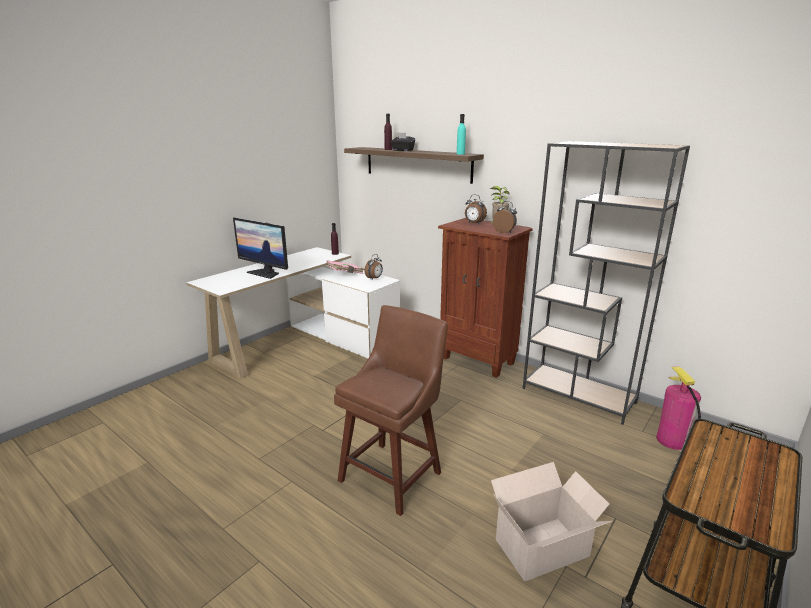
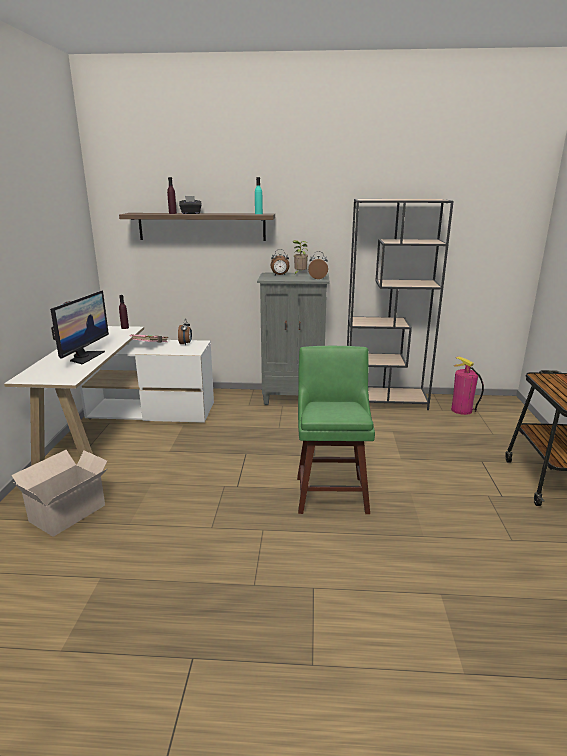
camera: 35 degrees left, 0 degrees up
(265, 273) = (85, 357): monitor -> monitor turned 75 degrees counterclockwise
(393, 473) = (331, 492): brown chair -> green chair
(477, 361) = (293, 399): brown cabinet -> grey cabinet
(544, 547) = (467, 492): cardboard box -> cardboard box (70, 512)

